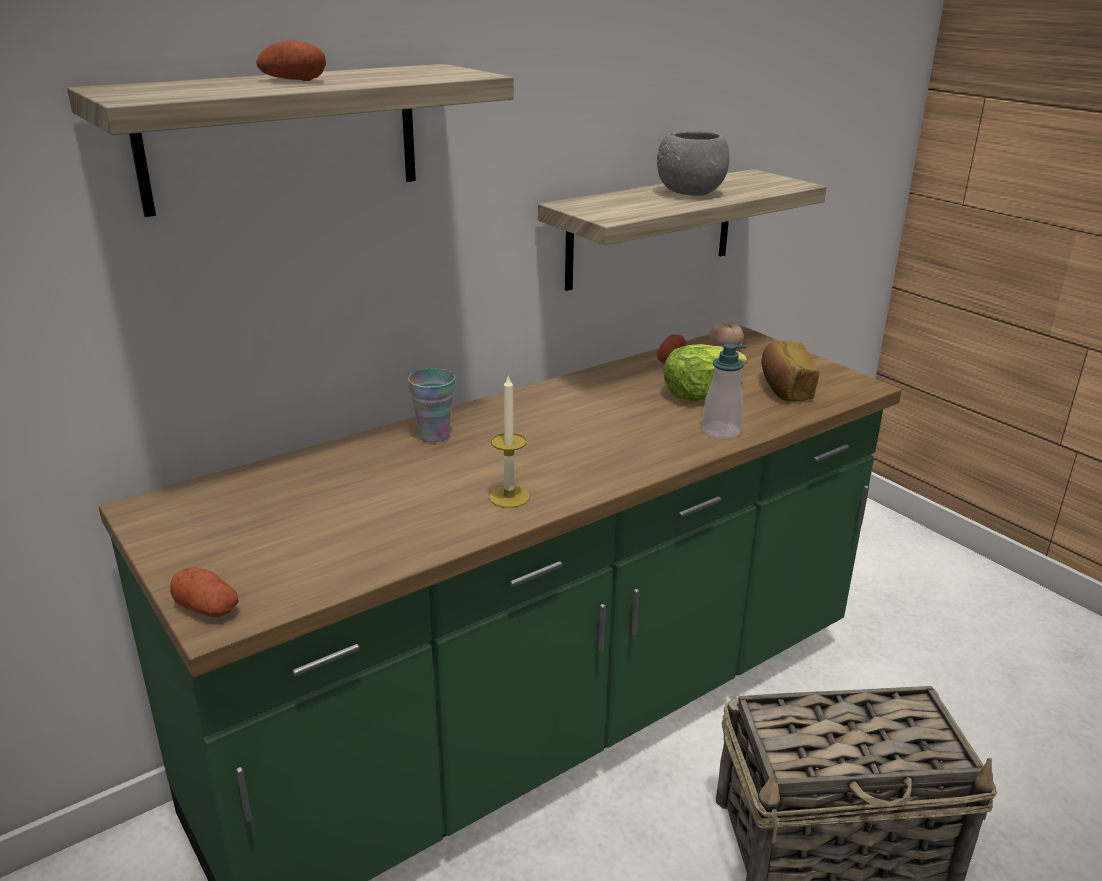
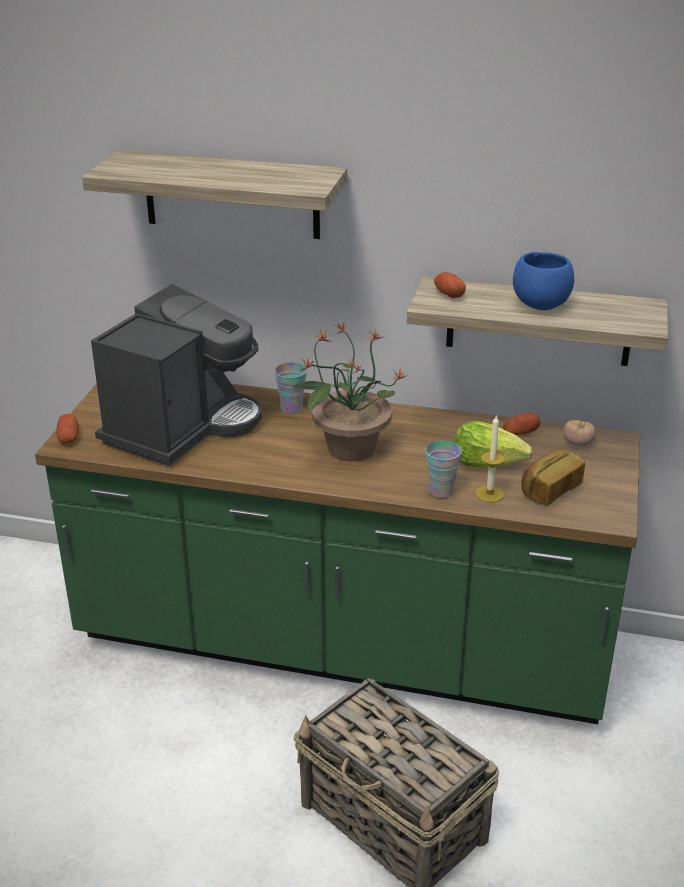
camera: 50 degrees right, 5 degrees up
(292, 80) = (210, 170): potato -> potato (449, 294)
(346, 512) = (182, 426): none -> coffee machine
(509, 497) = (258, 460): candle -> candle (489, 494)
(569, 439) = (349, 448): none -> potted plant
(691, 193) = (541, 305): grey bowl -> blue bowl
(721, 431) = (441, 491): soap dispenser -> cup

